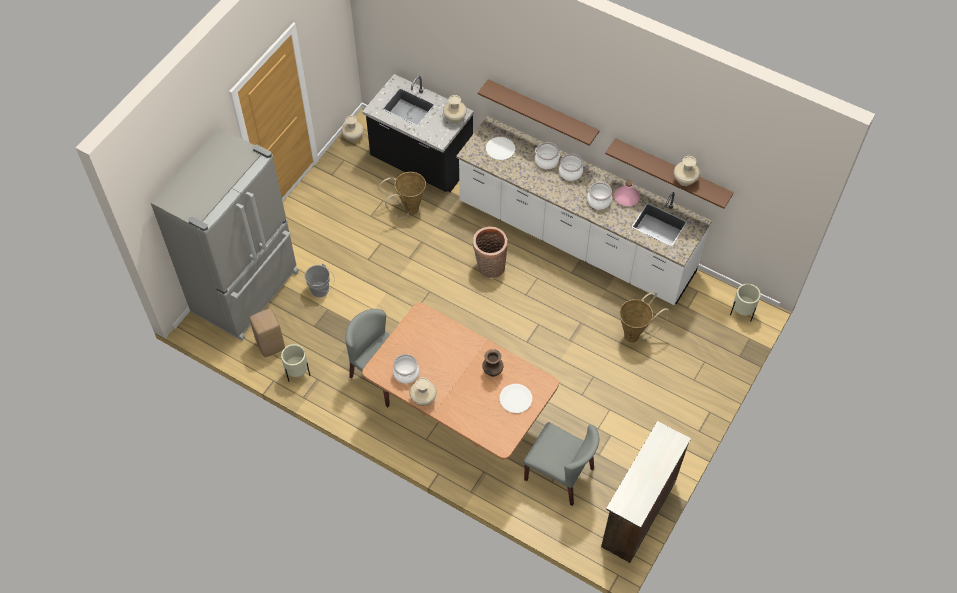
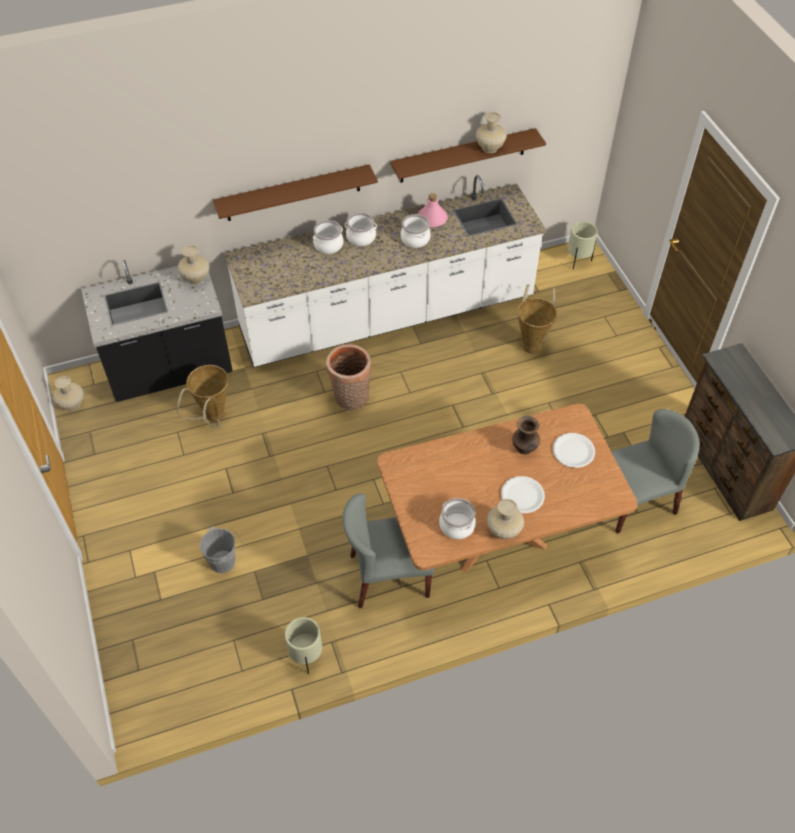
camera: 50 degrees left, 5 degrees down
(248, 292) = (151, 636): grey fridge -> none
(270, 345) = (242, 660): beige stool -> none
(500, 149) = (274, 268): white plate -> white plate (522, 495)

